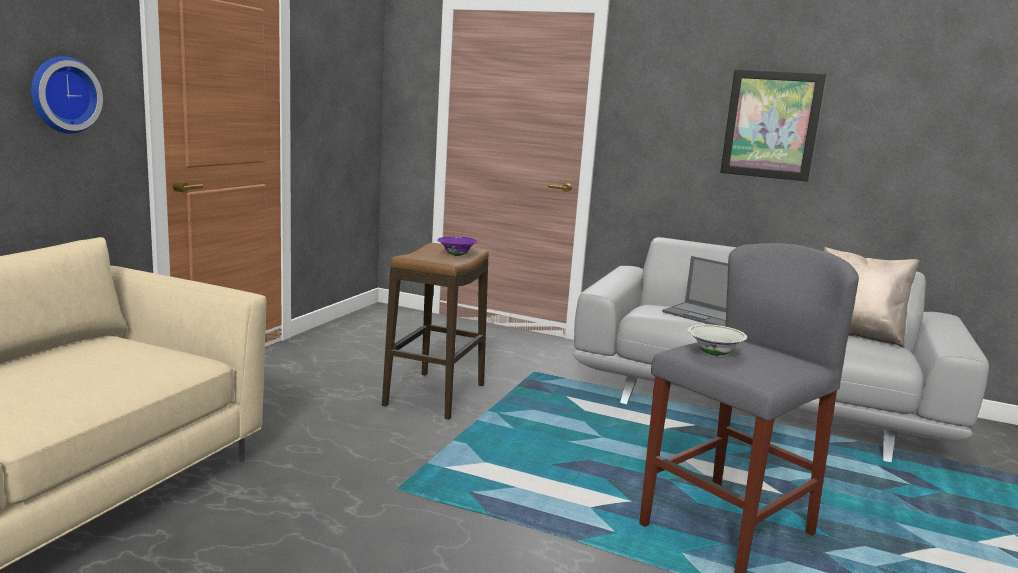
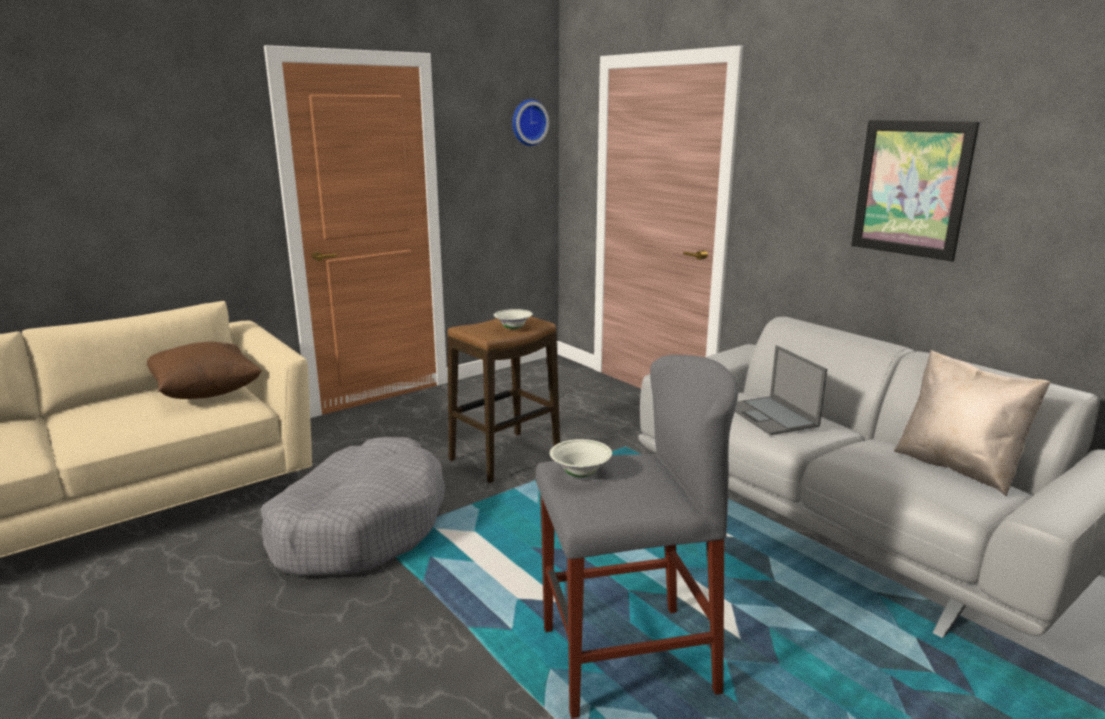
camera: 30 degrees right, 5 degrees up
(62, 95) = (203, 190): wall clock -> wall clock (528, 122)
(118, 352) = (206, 393): none -> brown pillow
(360, 481) = (360, 526): none -> grey dog bed
(456, 255) = (513, 328): purple bowl -> white bowl

